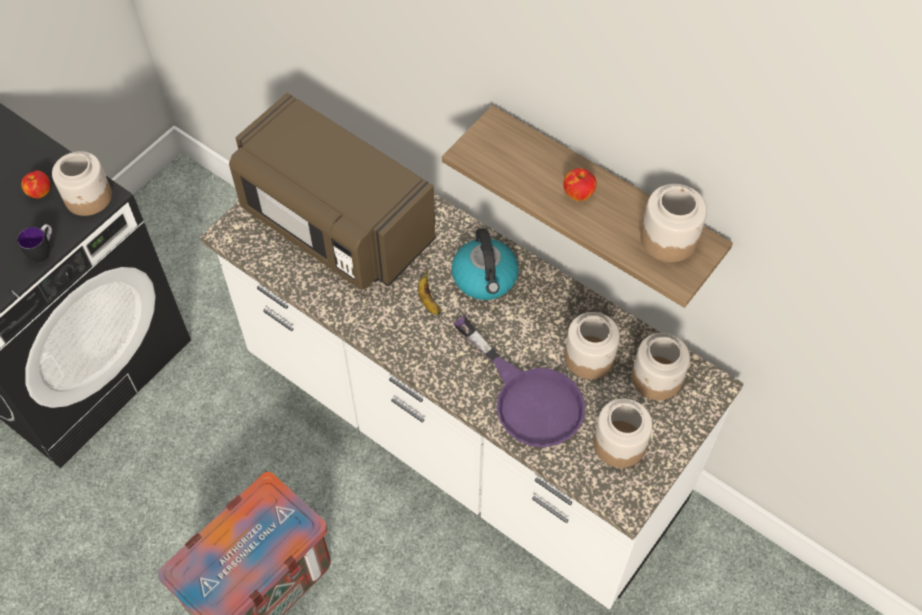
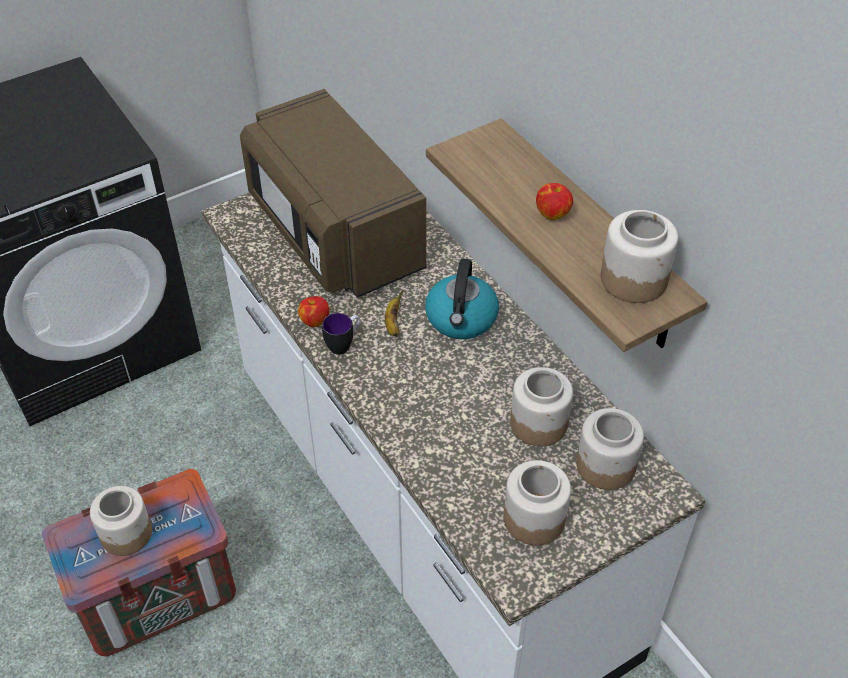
camera: 20 degrees right, 10 degrees down
(39, 192) = (76, 135): apple -> apple (314, 321)
(44, 252) = (52, 183): mug -> mug (343, 344)
(89, 197) = (116, 150): jar -> jar (126, 534)
(528, 398) = (454, 443): purple frying pan -> none

